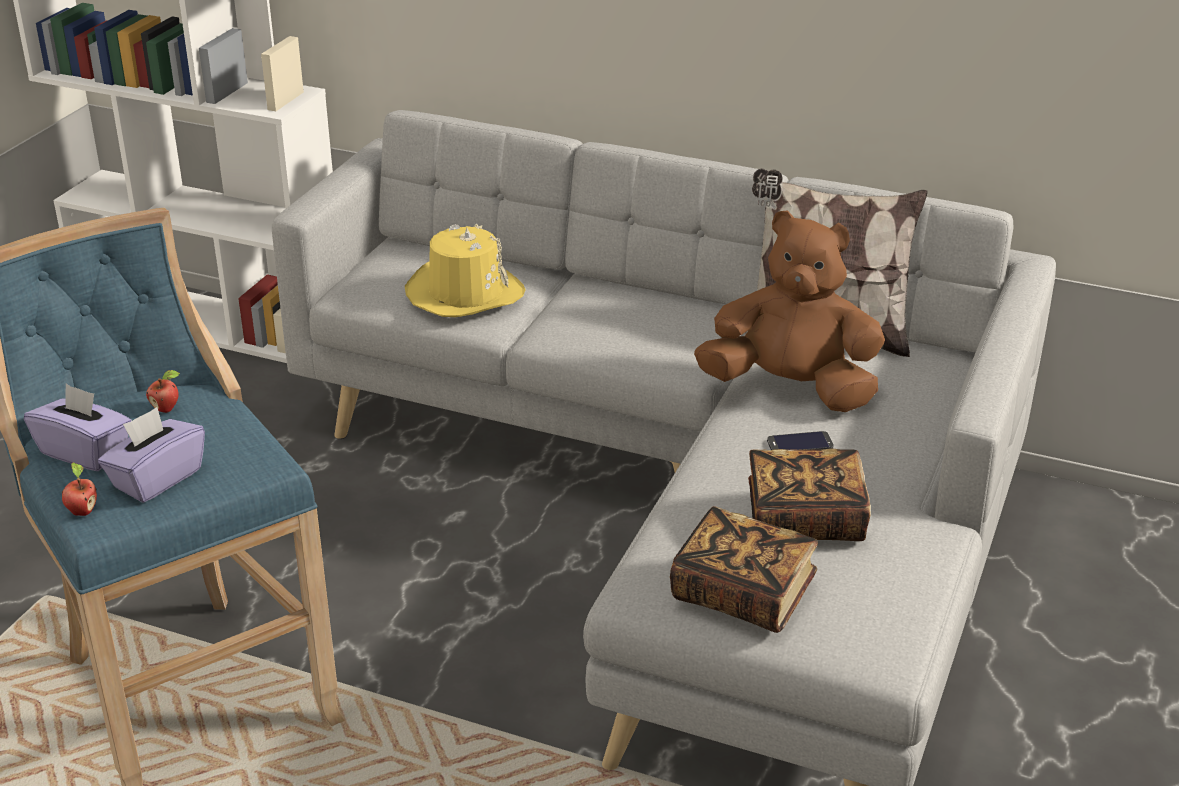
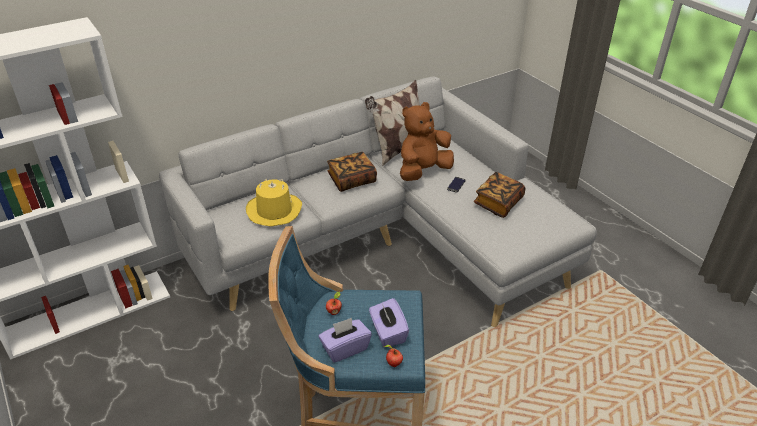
camera: 55 degrees left, 5 degrees up
(743, 594) = (526, 233): book -> book (352, 180)

